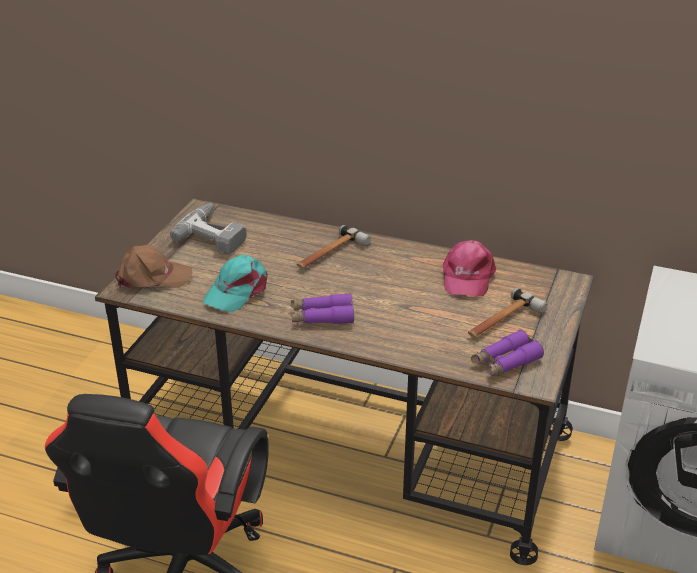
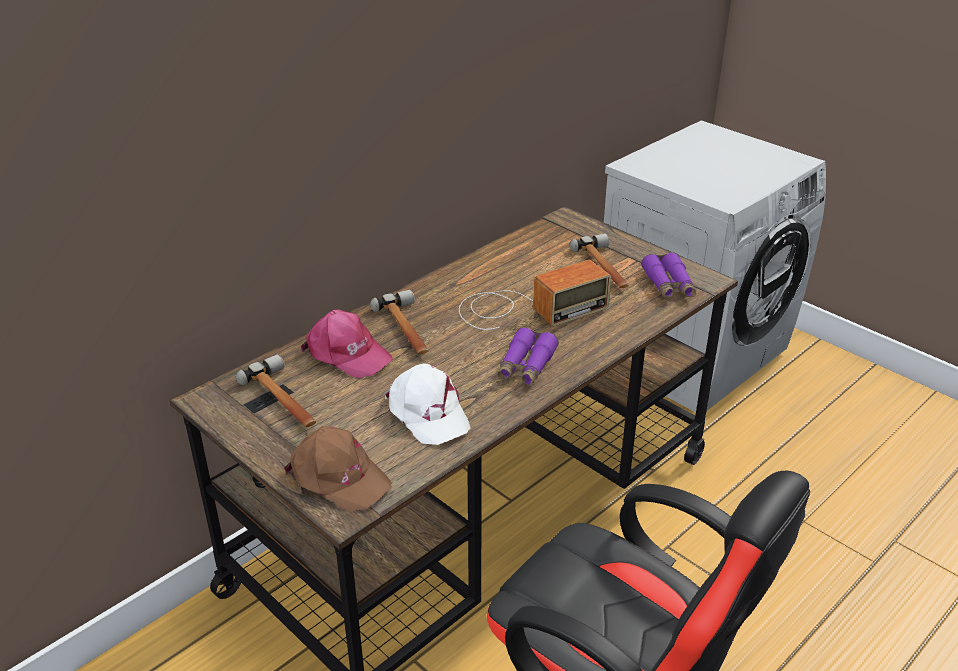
camera: 65 degrees left, 0 degrees up
(152, 277) = (338, 477): brown cap -> brown cap turned 105 degrees clockwise
(216, 234) = (284, 400): power drill -> hammer
(237, 290) = (427, 413): turquoise cap -> white cap
(402, 297) = (526, 308): none -> radio
(467, 276) = (518, 263): pink cap -> pink cap (347, 354)

